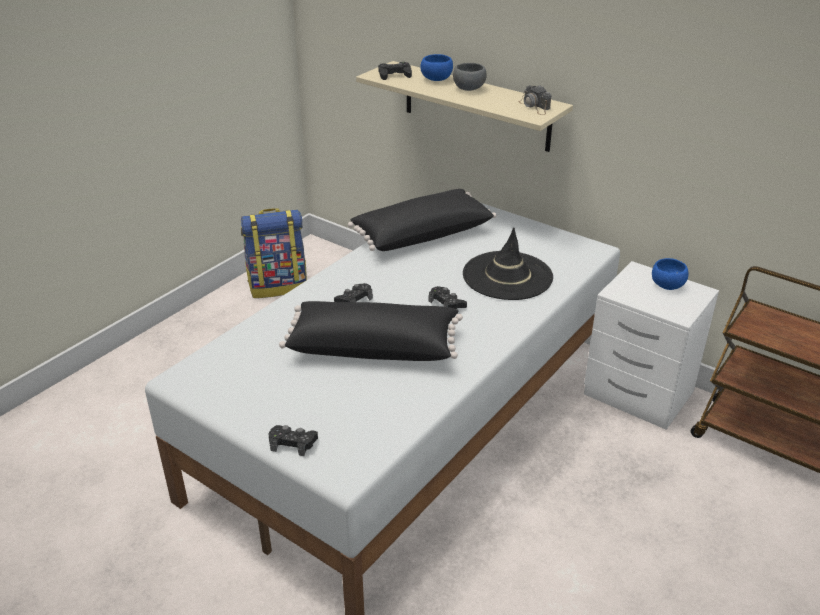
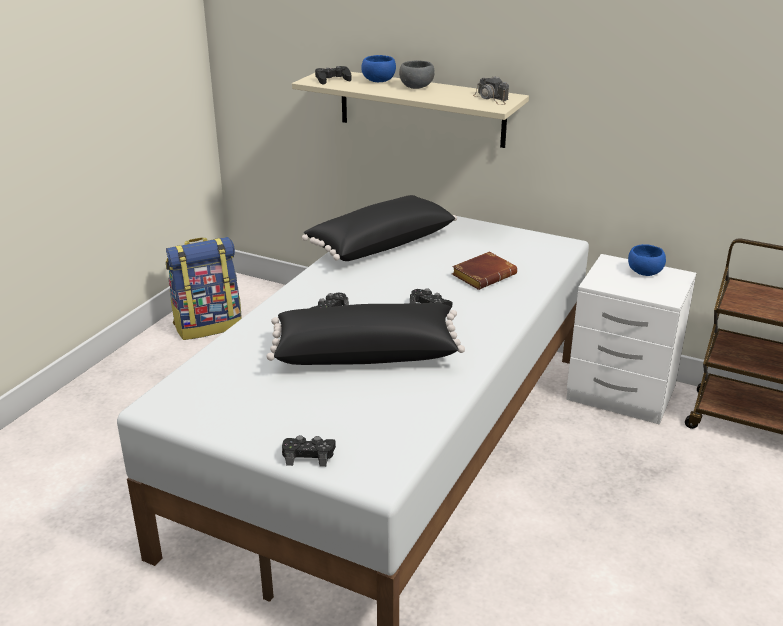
camera: 10 degrees left, 5 degrees down
(507, 276) = (484, 275): black hat -> brown book

